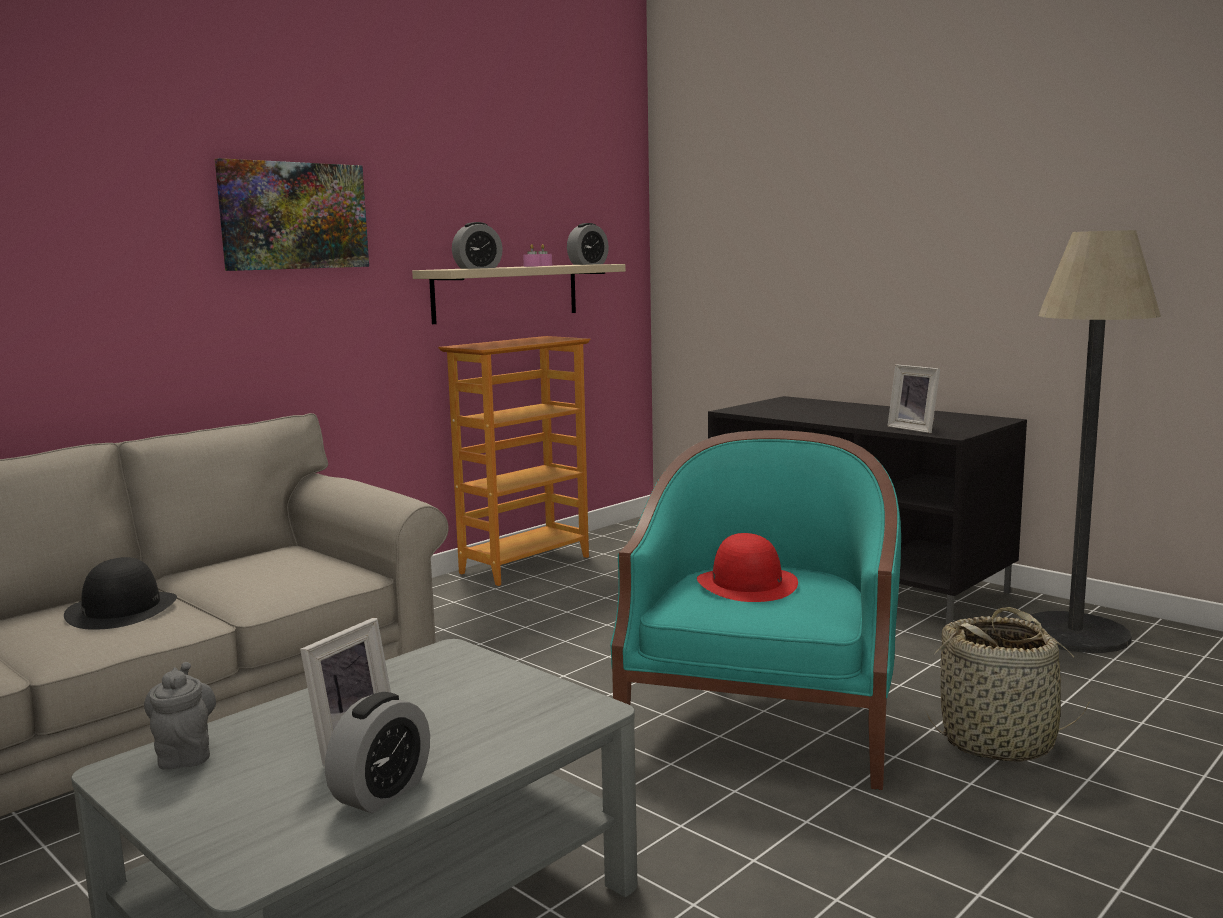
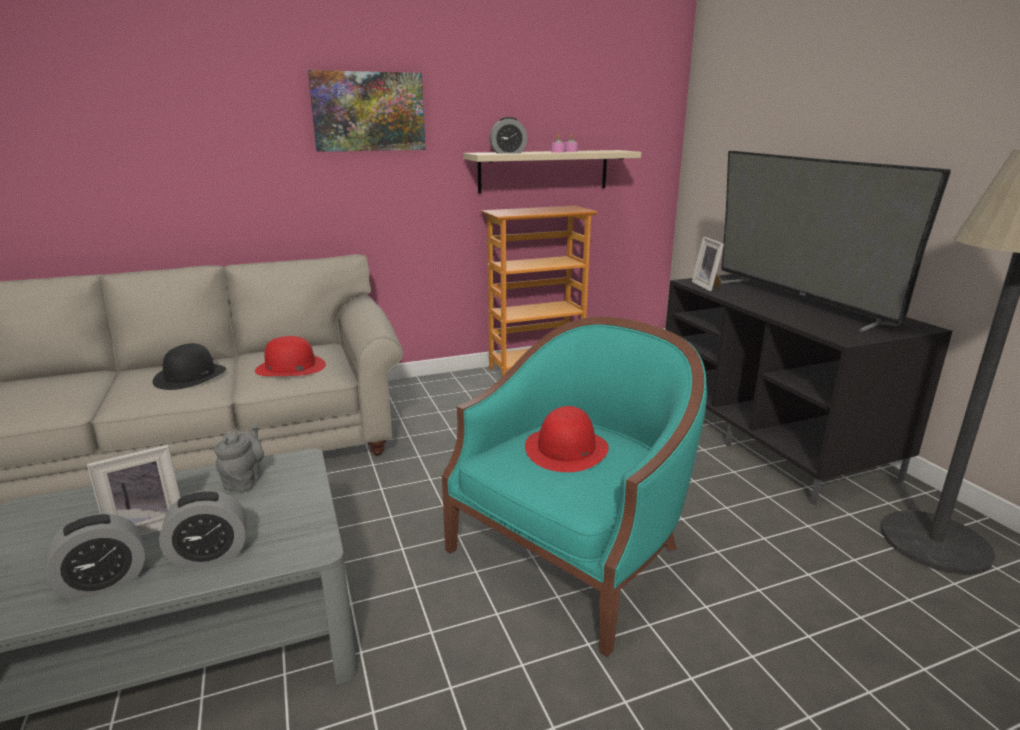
camera: 25 degrees right, 10 degrees up
(185, 754) = (65, 505): grey teapot -> grey teapot (244, 481)
(278, 574) = (290, 367): none -> red hat
(588, 264) = (612, 151): alarm clock -> alarm clock (210, 554)
(865, 414) = (797, 301): none -> television
(915, 429) = (819, 326): picture frame -> picture frame (708, 286)
(999, 741) = (757, 640): basket -> none

